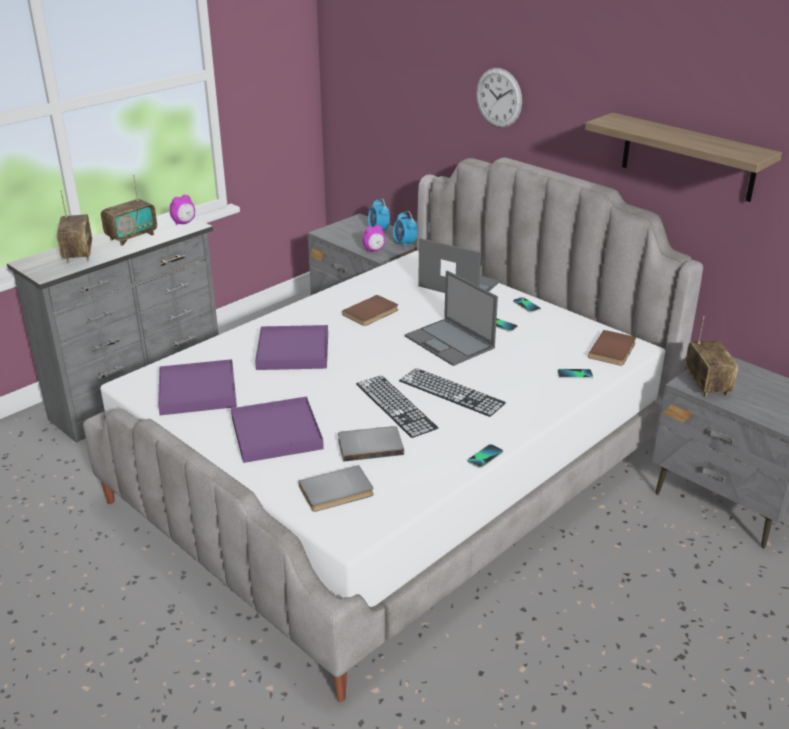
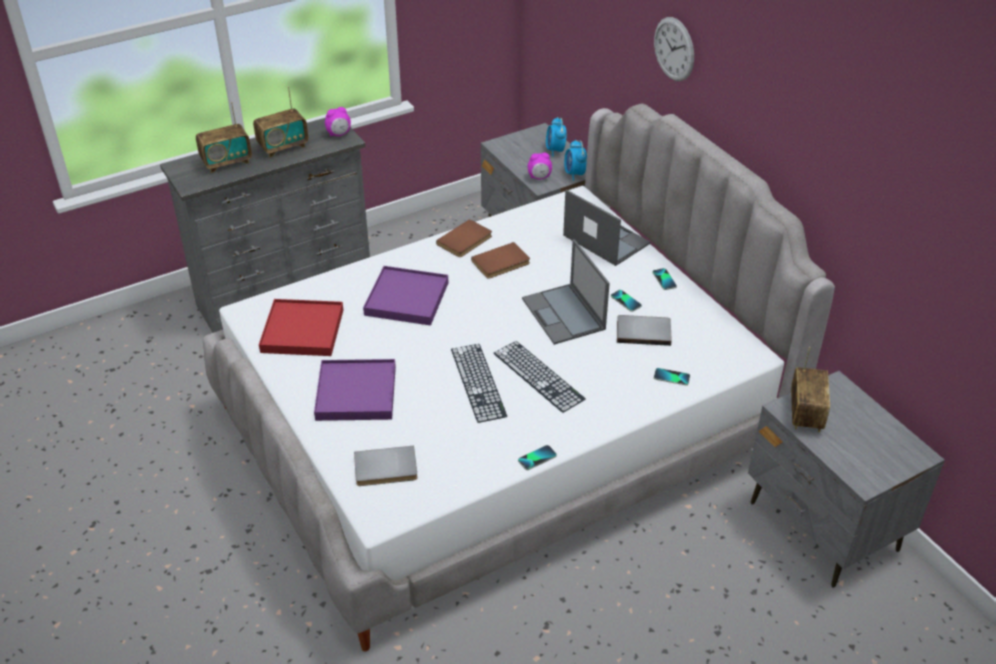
camera: 15 degrees right, 10 degrees up
(78, 254) = (226, 162): radio -> radio turned 60 degrees clockwise
(198, 391) = (302, 331): purple tray -> red tray
(370, 445) = (436, 423): grey book -> grey book (643, 331)
(614, 350) = (728, 354): brown book -> brown book (466, 241)
(688, 157) = (833, 170): shelf -> none

